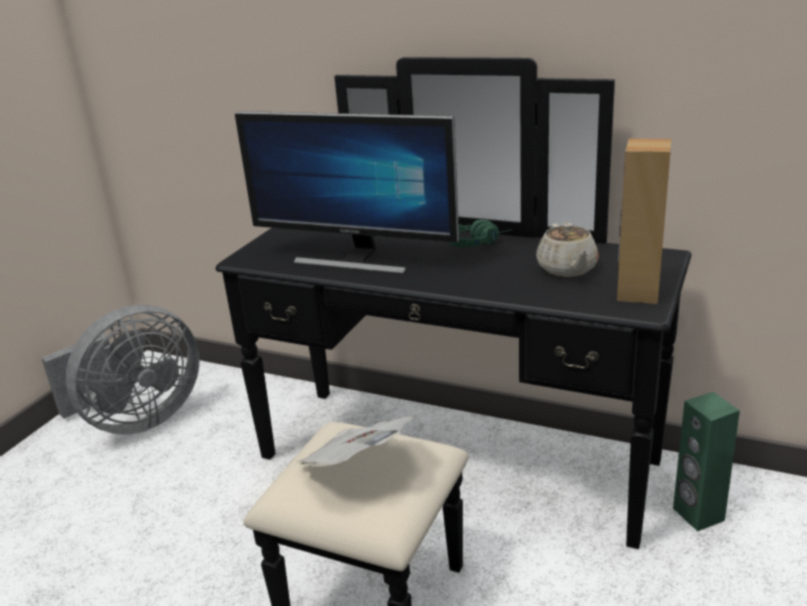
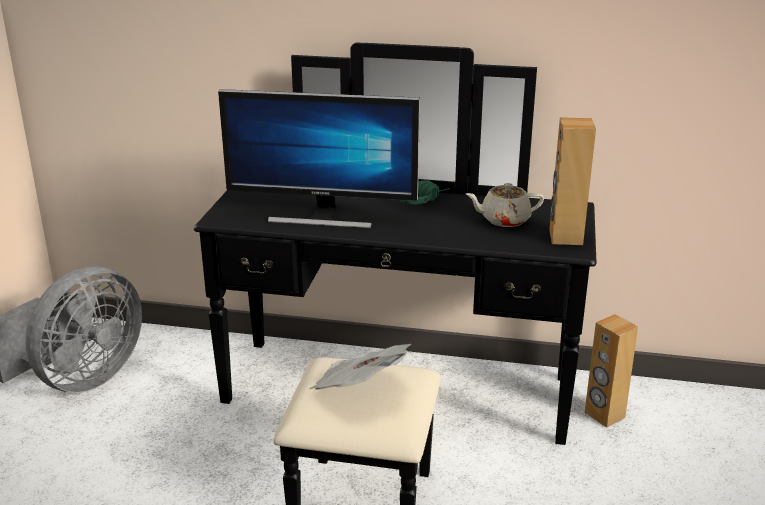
camera: 15 degrees left, 0 degrees up
(567, 269) = (504, 220): beige teapot -> beige teapot turned 105 degrees clockwise
(697, 514) = (604, 415): green speaker -> brown speaker

